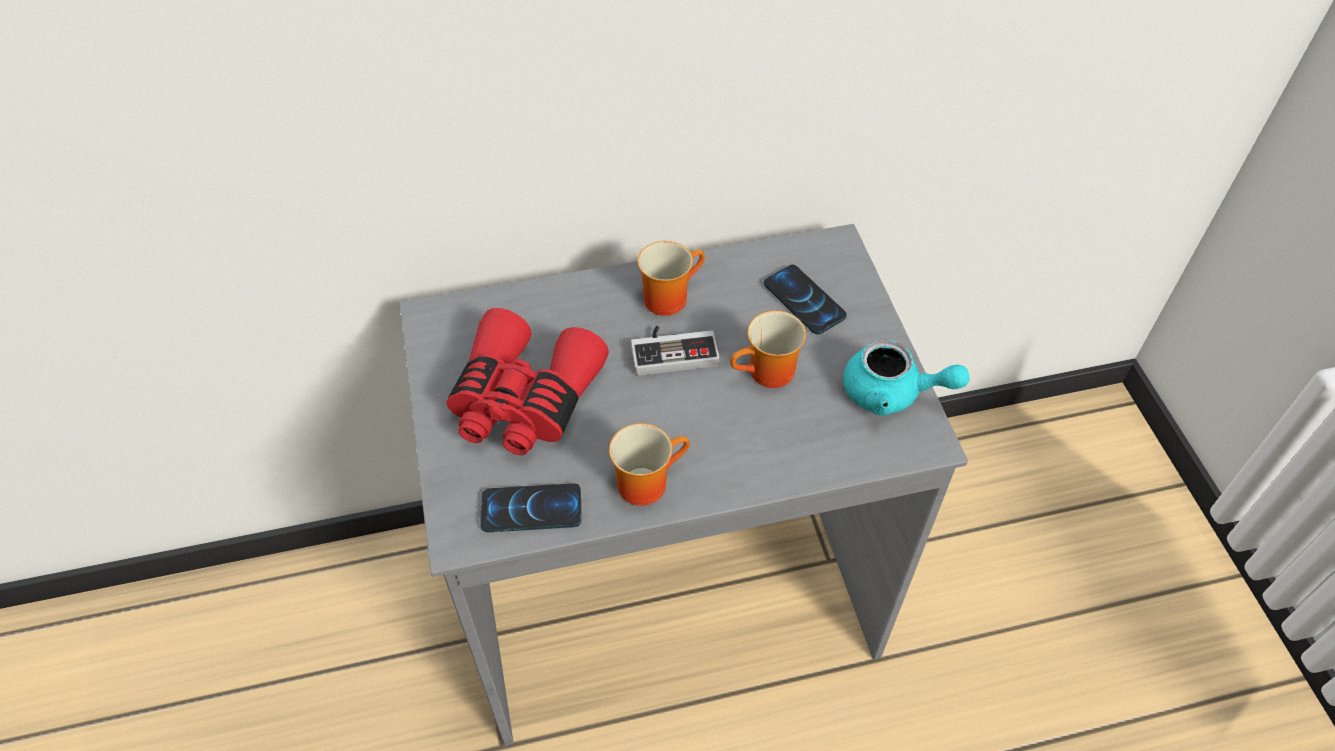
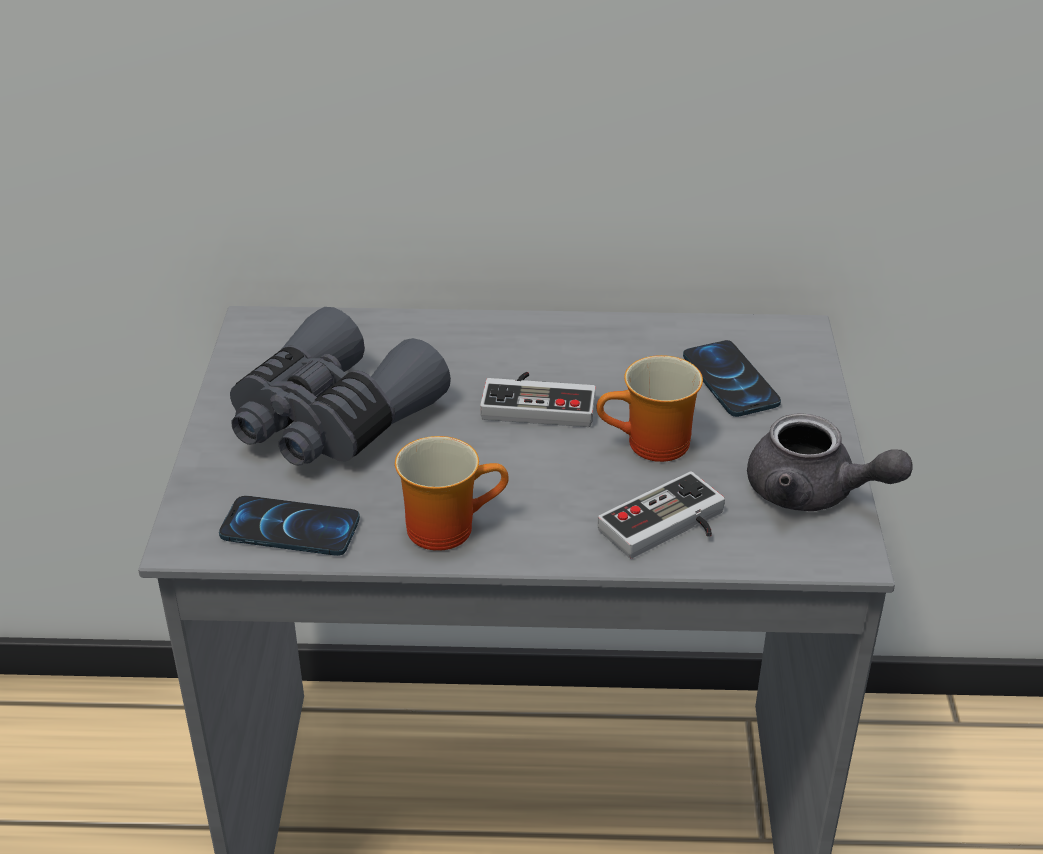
camera: 15 degrees right, 15 degrees down
(523, 400) = (330, 420): red binoculars -> grey binoculars
(667, 295) = (555, 348): mug -> none
(803, 447) = (669, 528): none -> game controller
(892, 393) = (813, 493): turquoise teapot -> grey teapot

